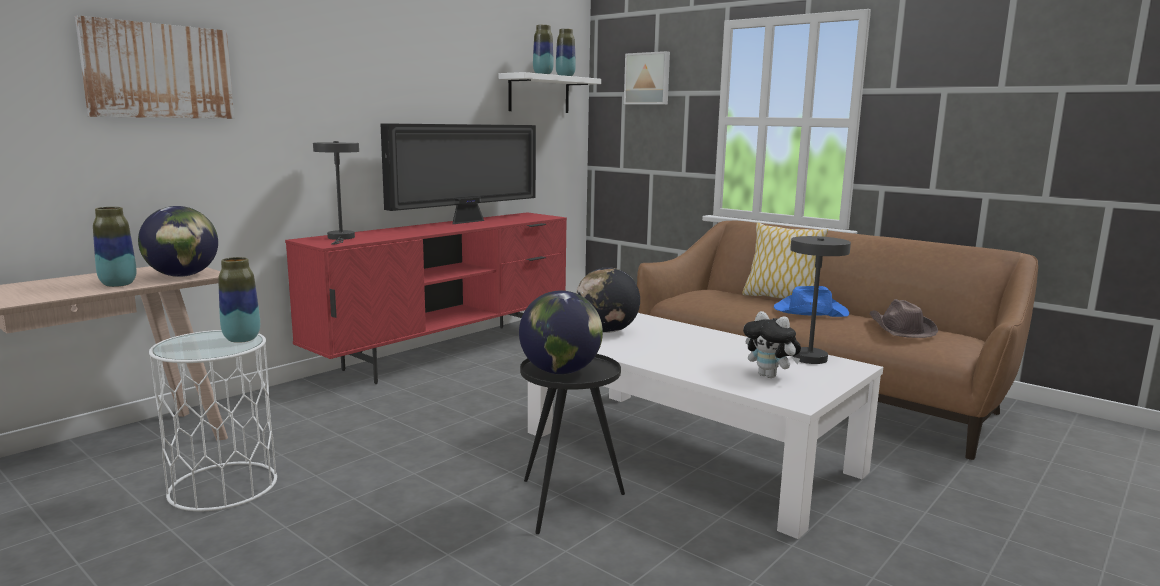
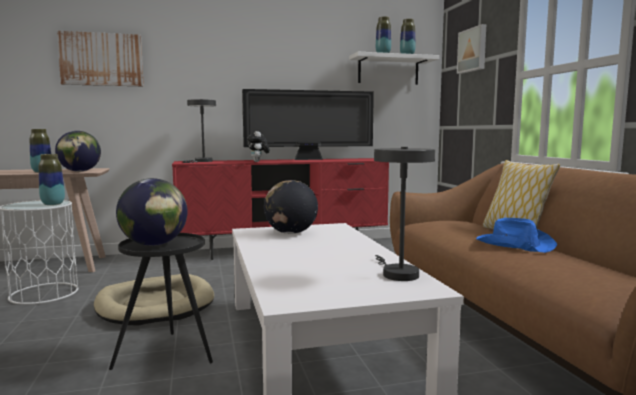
camera: 35 degrees right, 5 degrees down
(430, 456) = (155, 304): none -> beige dog bed
(770, 376) = (322, 280): plush toy -> plush toy (258, 162)
(900, 329) = (585, 271): brown hat -> none

